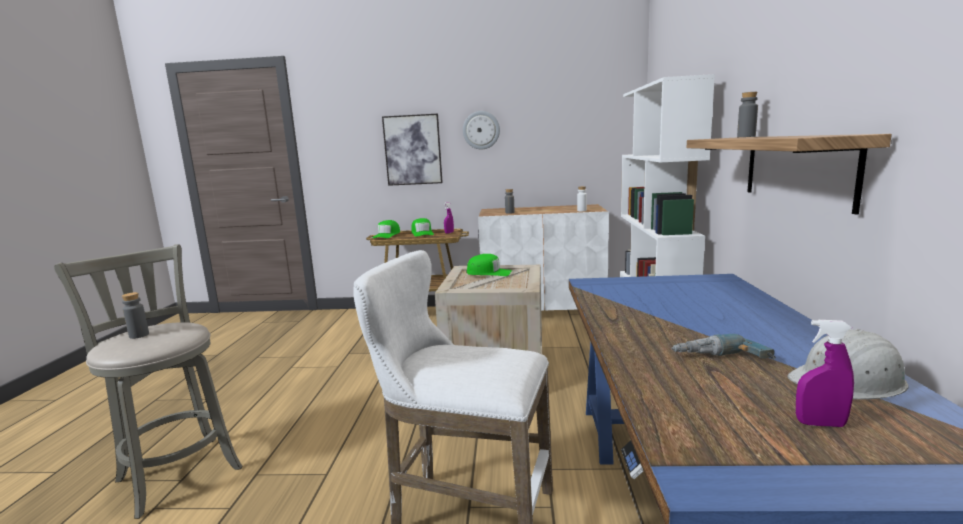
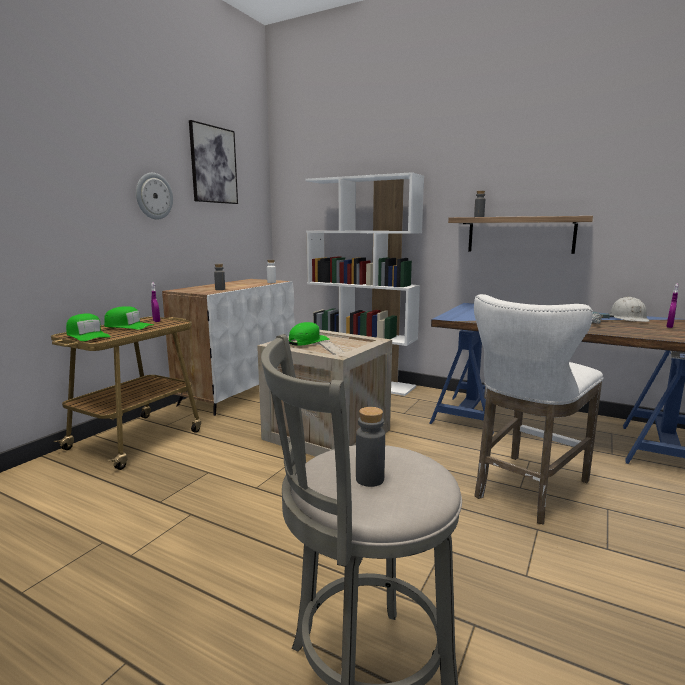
camera: 65 degrees left, 0 degrees up
(413, 150) = (74, 214): picture -> picture (213, 165)

